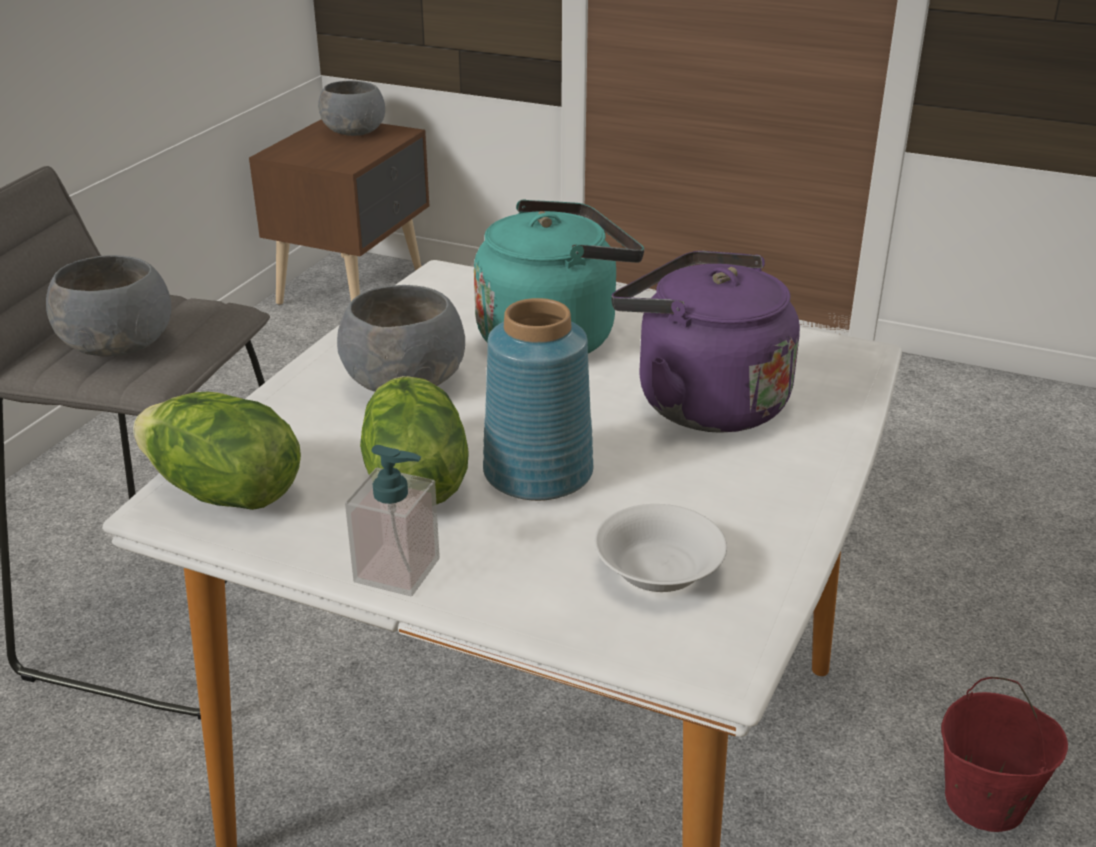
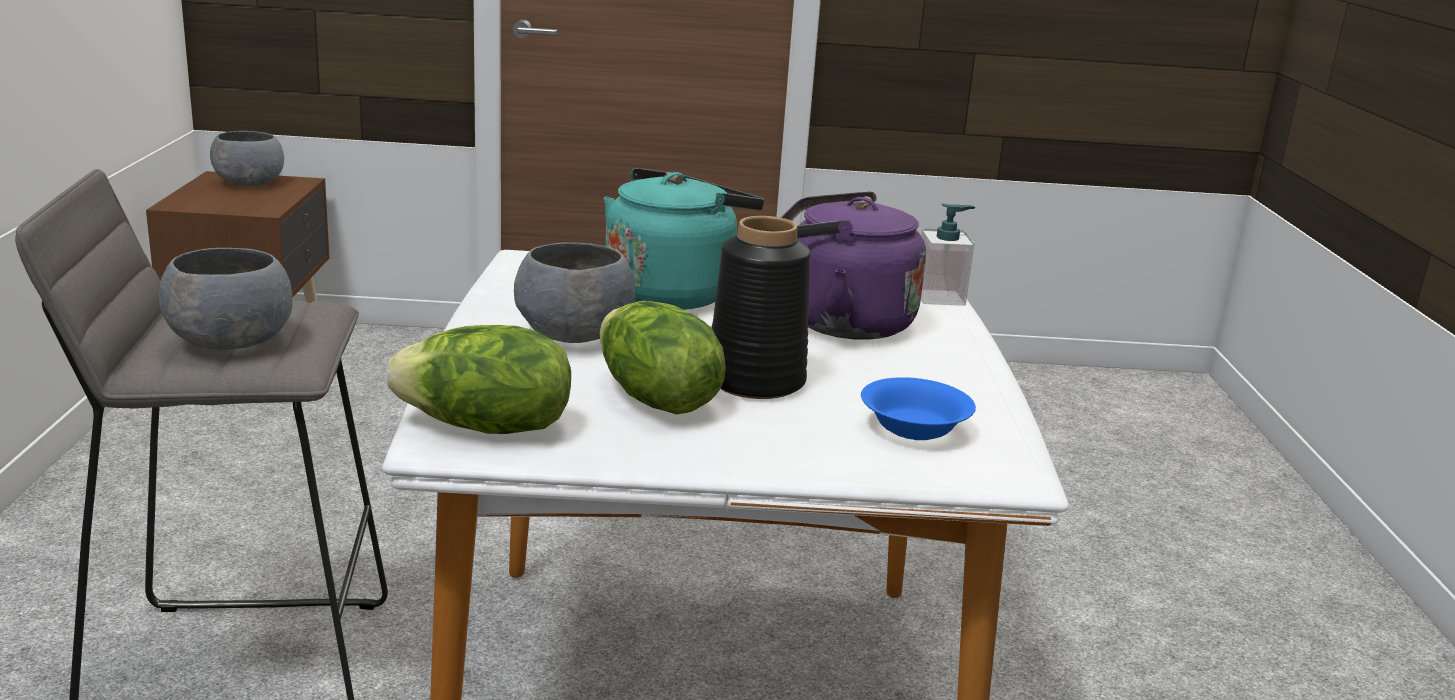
camera: 25 degrees left, 10 degrees down
(397, 570) = (704, 457): soap dispenser -> soap dispenser (940, 297)
(537, 472) = (754, 381): blue vase -> black vase
(656, 571) = (913, 429): white bowl -> blue bowl
(983, 802) = (1071, 661): red bucket -> none

